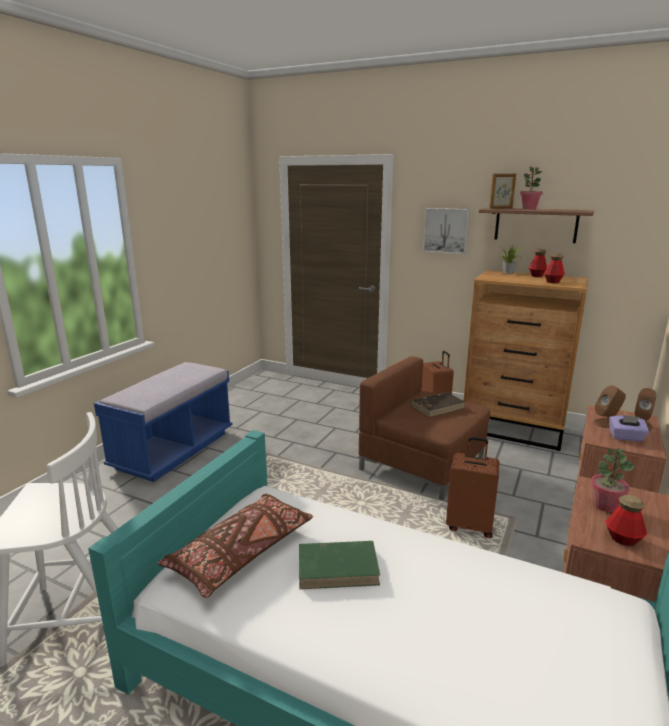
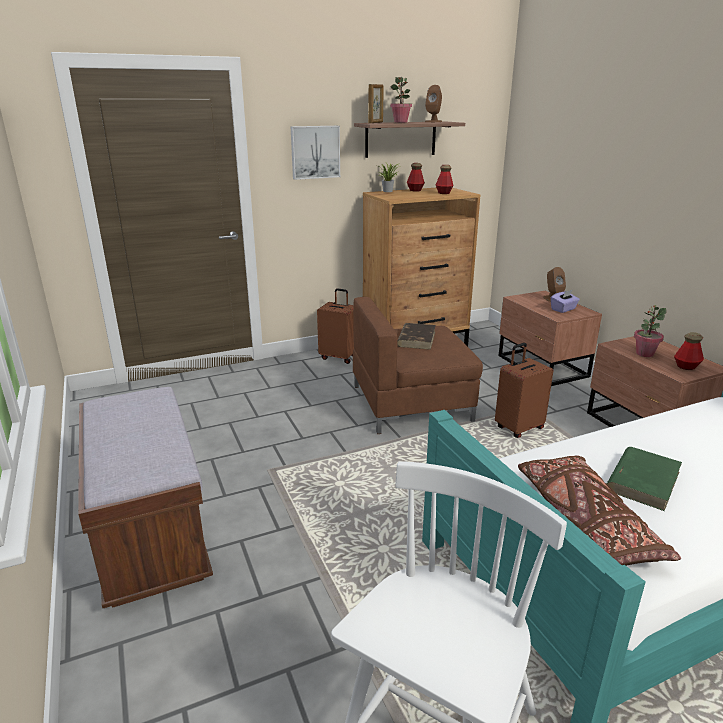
camera: 50 degrees left, 5 degrees up
(173, 450) = (150, 534): blue bench -> brown bench
(607, 423) = (537, 304): brown speaker -> brown speaker (433, 121)

